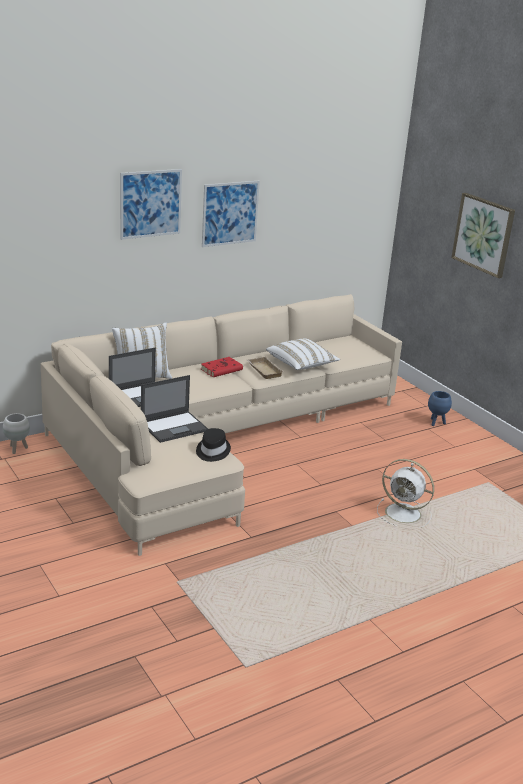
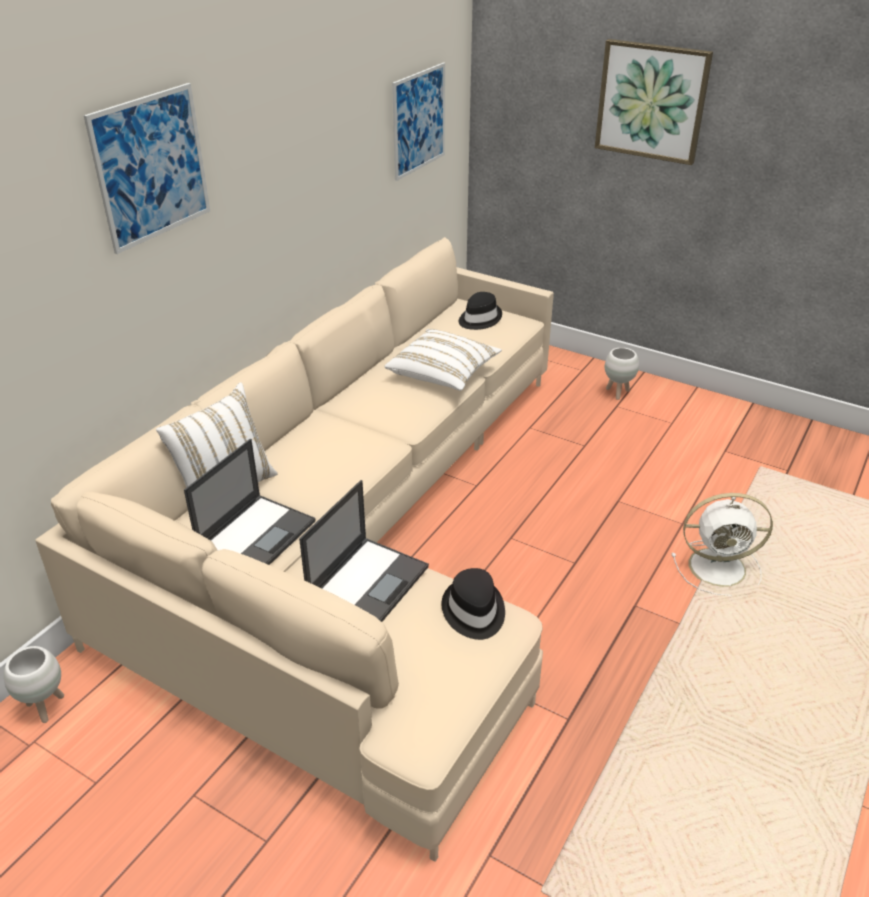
camera: 25 degrees left, 10 degrees up
(222, 369) = (341, 426): red book -> none
(230, 213) = (275, 151): picture -> picture (419, 121)
(263, 370) = (401, 405): beige tray -> none
(351, 346) = (479, 319): none -> black hat
(436, 423) = (617, 393): blue planter -> white planter

